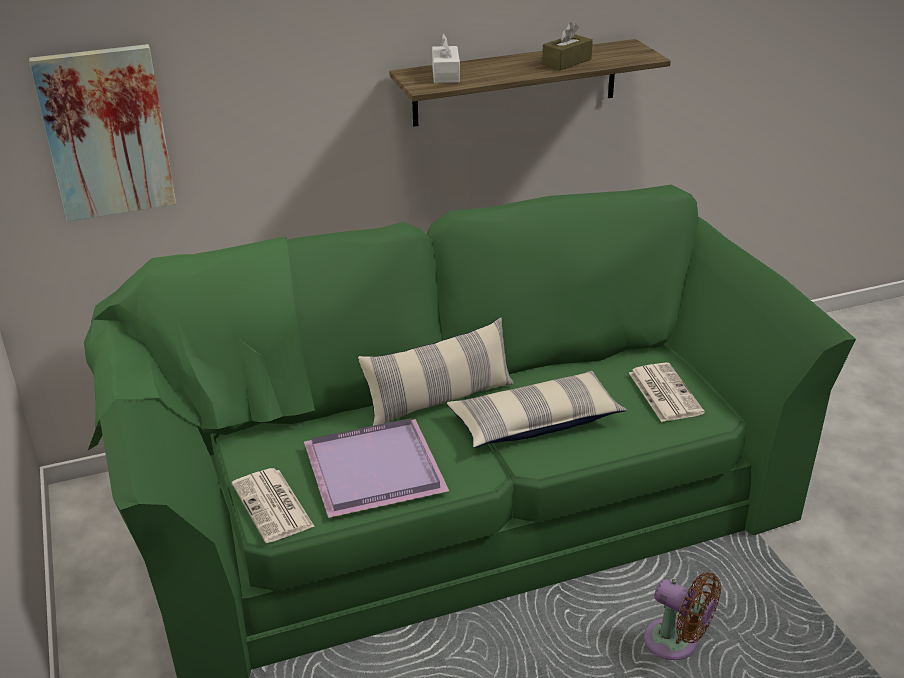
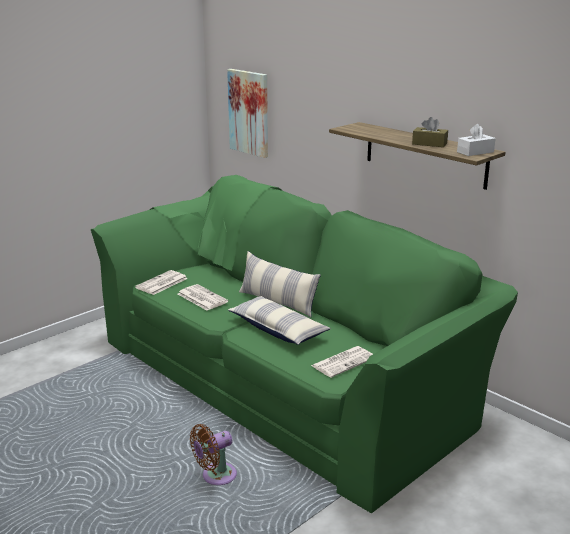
camera: 65 degrees right, 10 degrees down
(373, 472) = (201, 298): purple tray -> newspaper
(445, 74) = (368, 129): white tissue box -> white tissue box (475, 152)
(676, 643) = (215, 476): brown fan -> brown fan turned 45 degrees clockwise

